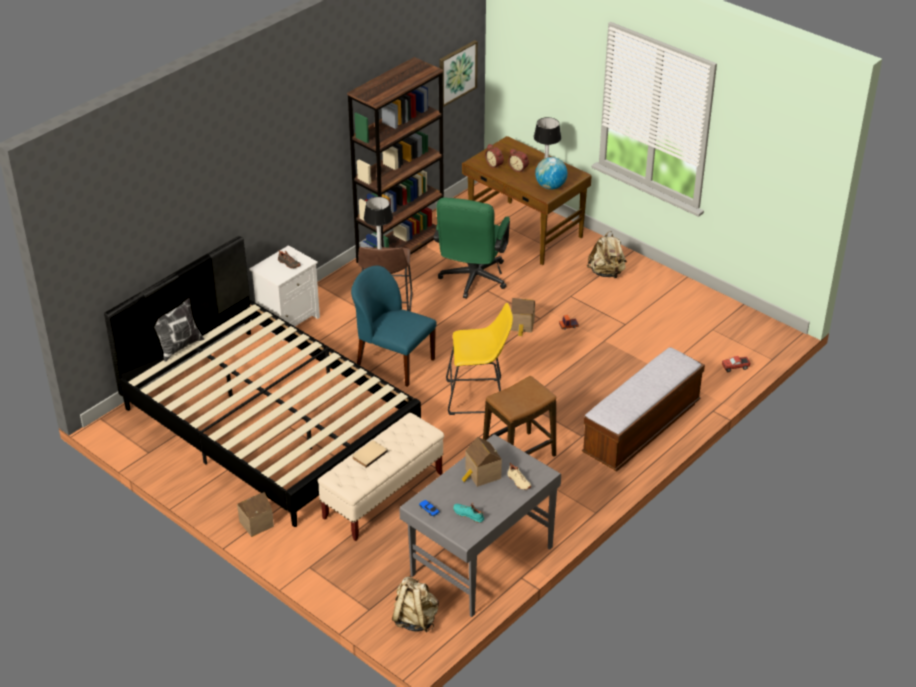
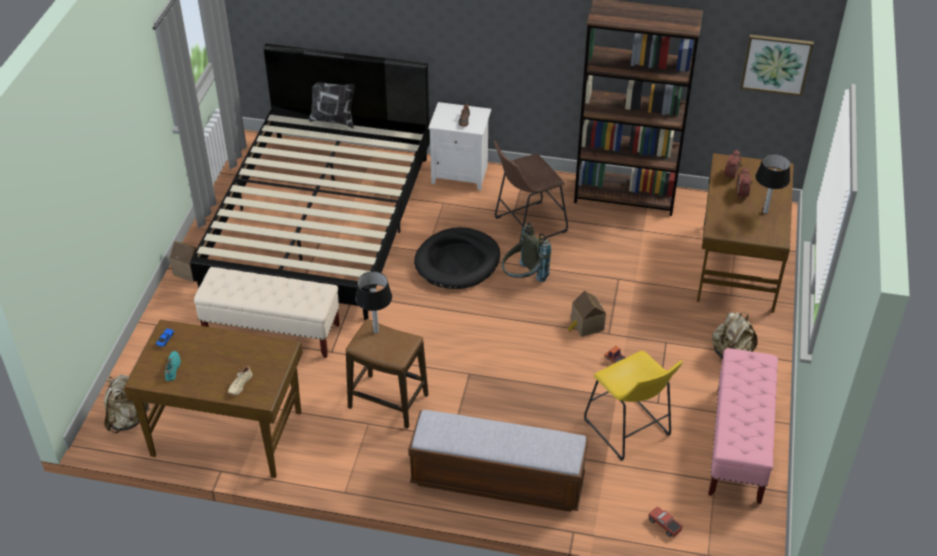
camera: 60 degrees right, 5 degrees up
(368, 454) = (258, 282): beige book -> none
(379, 249) = (543, 164): table lamp -> table lamp (376, 331)
(394, 362) = (457, 262): blue chair -> black dog bed
(445, 336) = (523, 278): none -> grey backpack
(472, 281) = (622, 262): green office chair -> none
(479, 397) = (452, 339): yellow stool -> yellow stool (629, 431)
(480, 561) = (226, 432): grey desk -> brown desk
(481, 475) = (234, 355): toy house -> none
(550, 186) = (735, 227): globe -> none
(689, 306) = (738, 445): none -> pink bench

